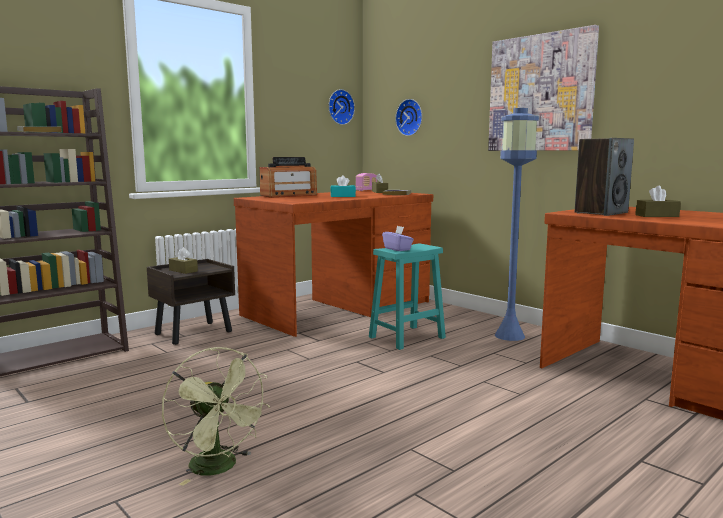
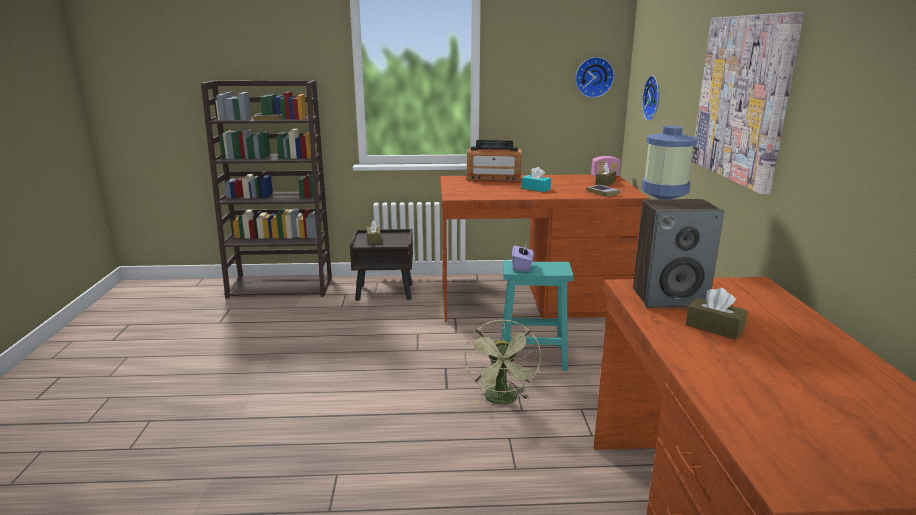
camera: 40 degrees right, 10 degrees up
(219, 468) = (220, 425): green fan -> green fan (502, 400)

